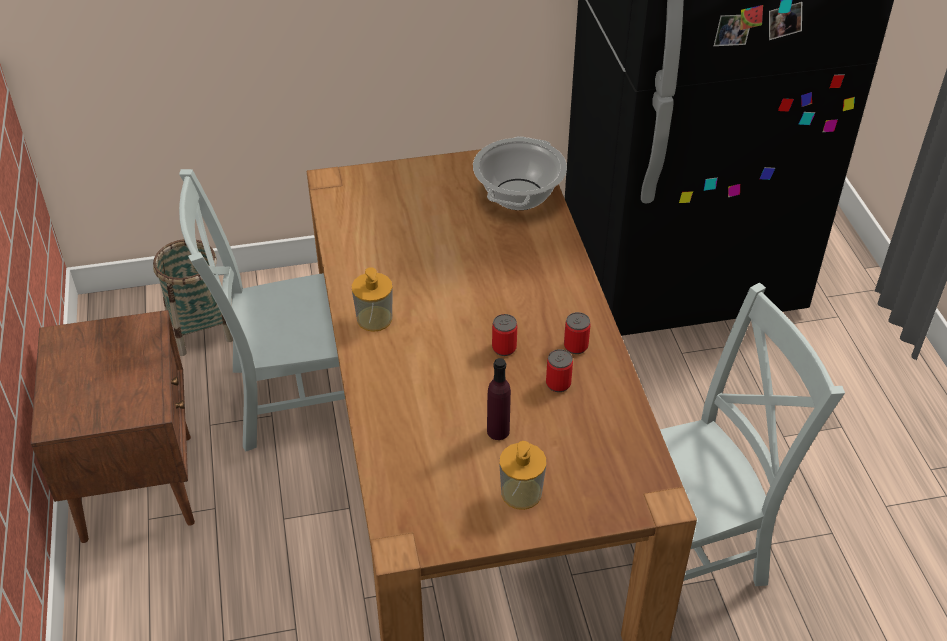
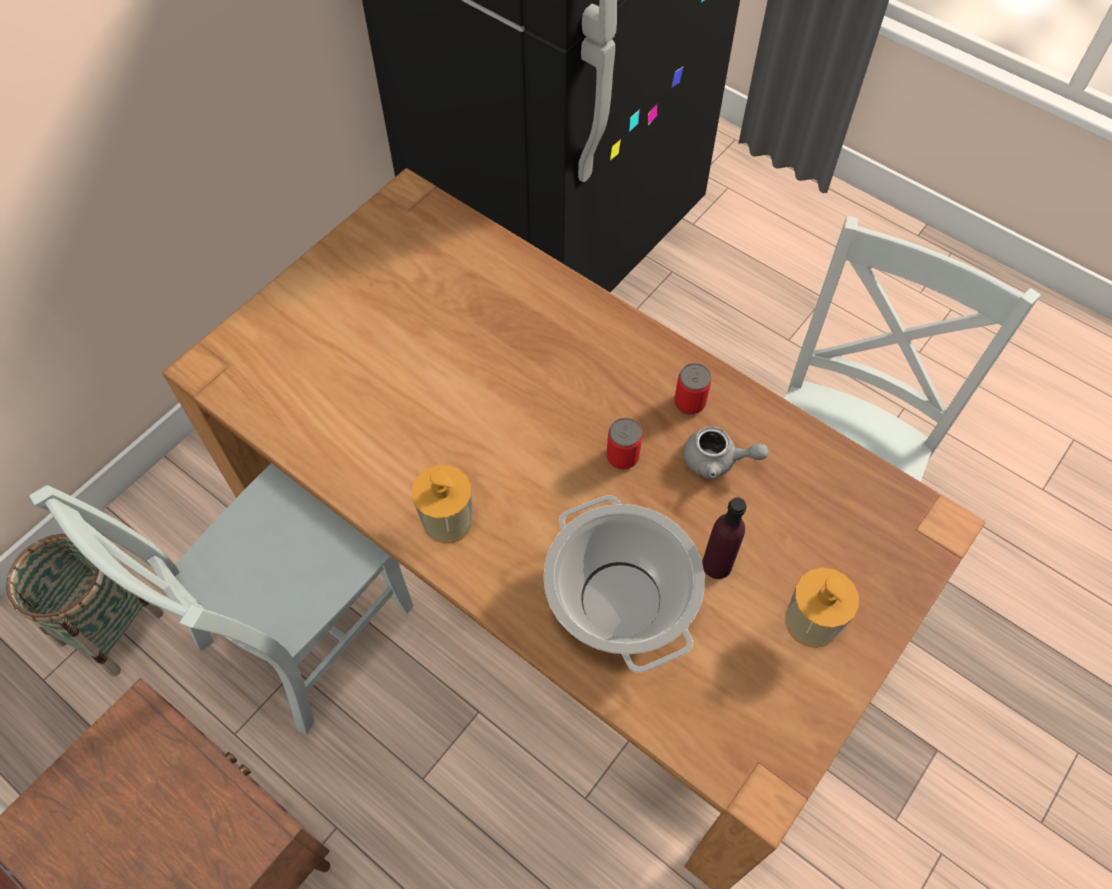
camera: 40 degrees left, 15 degrees up
(518, 194) = (448, 251): cooking pot -> cooking pot (619, 599)
(558, 384) = (717, 461): can -> grey teapot

